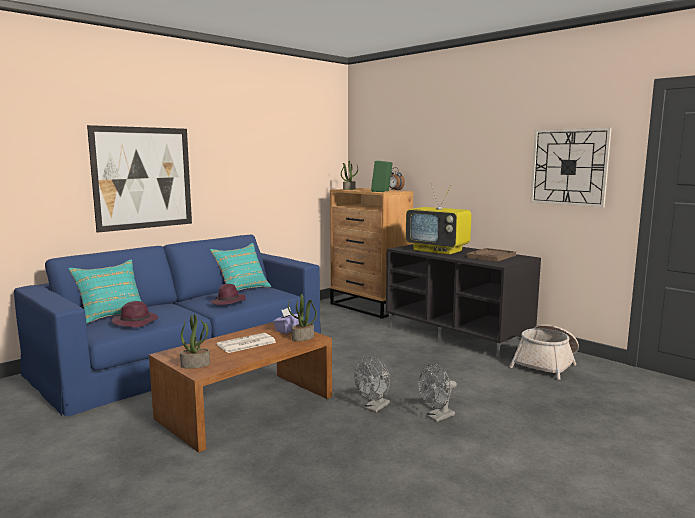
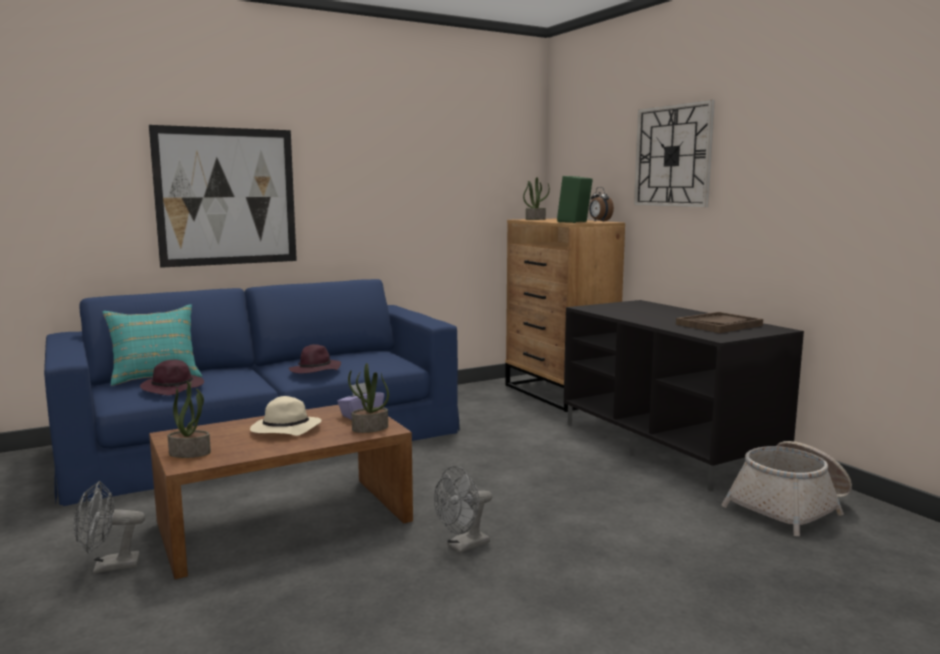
camera: 15 degrees right, 0 degrees up
(242, 289) = (352, 354): turquoise pillow -> none
(246, 344) = (285, 430): newspaper -> beige hat
(437, 417) = (550, 574): grey fan -> grey fan (108, 567)
(438, 250) = (642, 313): television -> none
(569, 167) = (854, 179): wall clock -> wall clock (673, 156)

